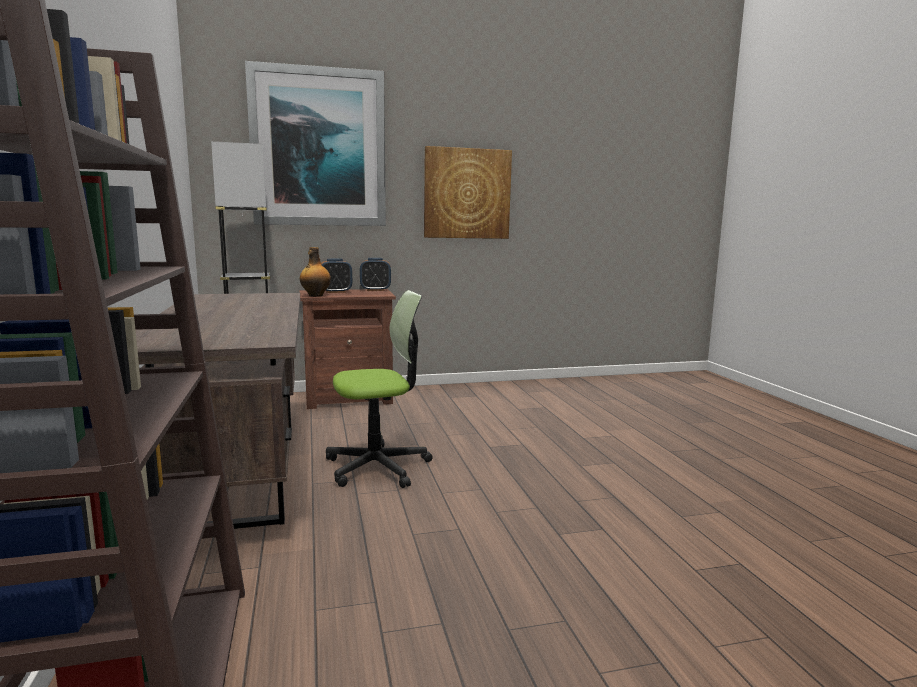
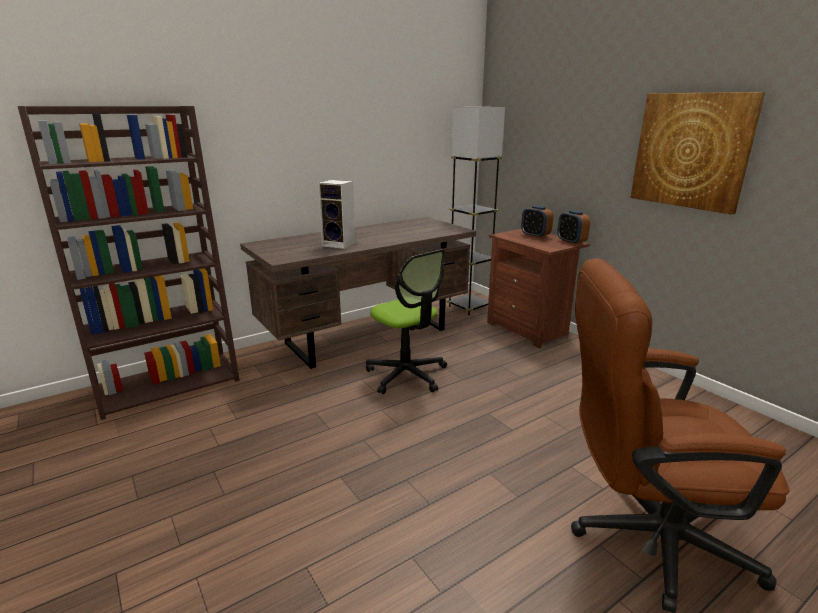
camera: 70 degrees right, 10 degrees up
(249, 321) = (340, 244): none -> speaker
(315, 295) = (505, 235): bottle -> none
(318, 148) = (557, 102): picture -> none
(664, 438) = (644, 537): none -> brown office chair

